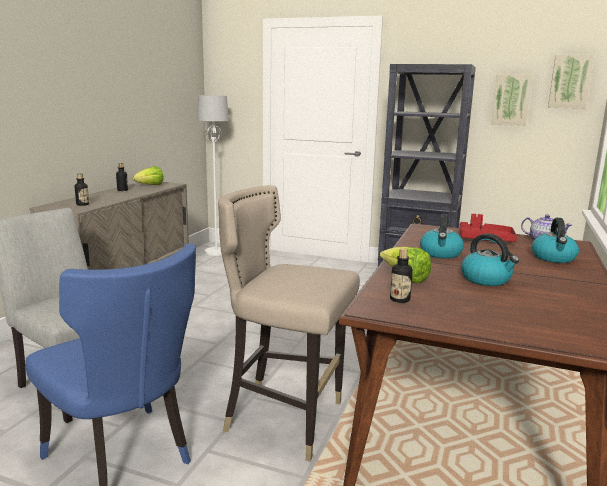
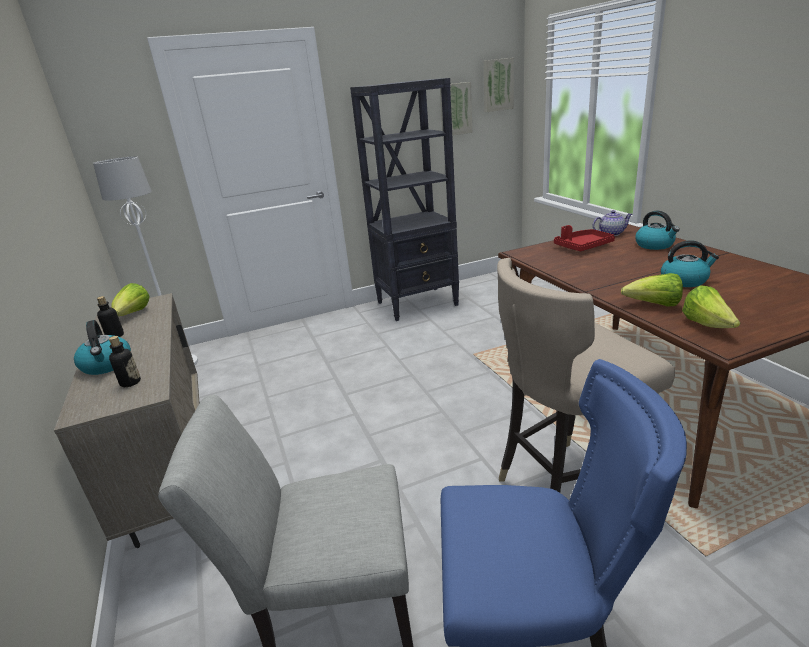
camera: 40 degrees left, 10 degrees up
(400, 299) = (707, 325): bottle -> lettuce
(441, 253) = (601, 272): kettle -> kettle (107, 365)

